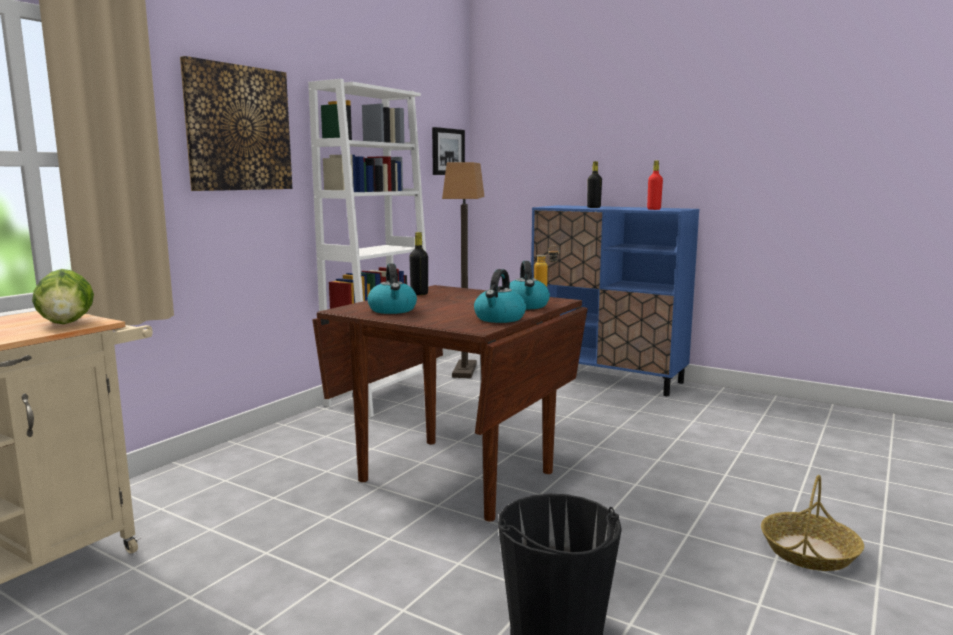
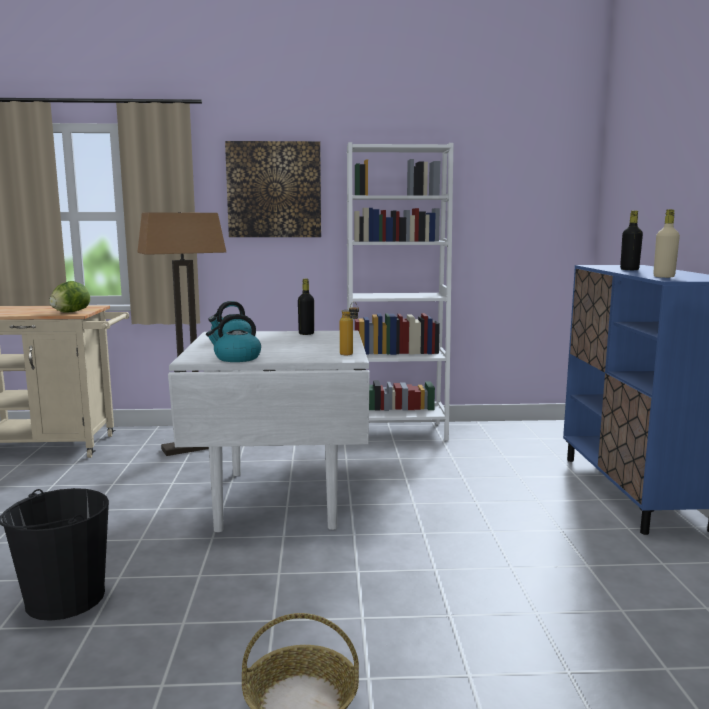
camera: 55 degrees right, 0 degrees up
(447, 151) = (552, 200): picture -> none
(455, 476) = (278, 498): brown dining table -> white dining table
(464, 370) = (512, 435): floor lamp -> floor lamp (192, 447)
(526, 306) = (303, 356): kettle -> none
(653, 209) = (663, 277): red bottle -> beige bottle

